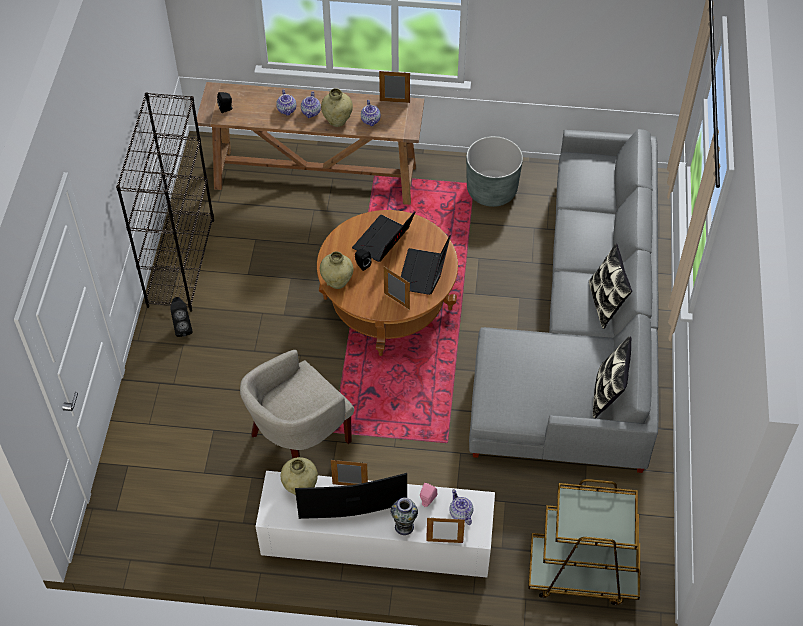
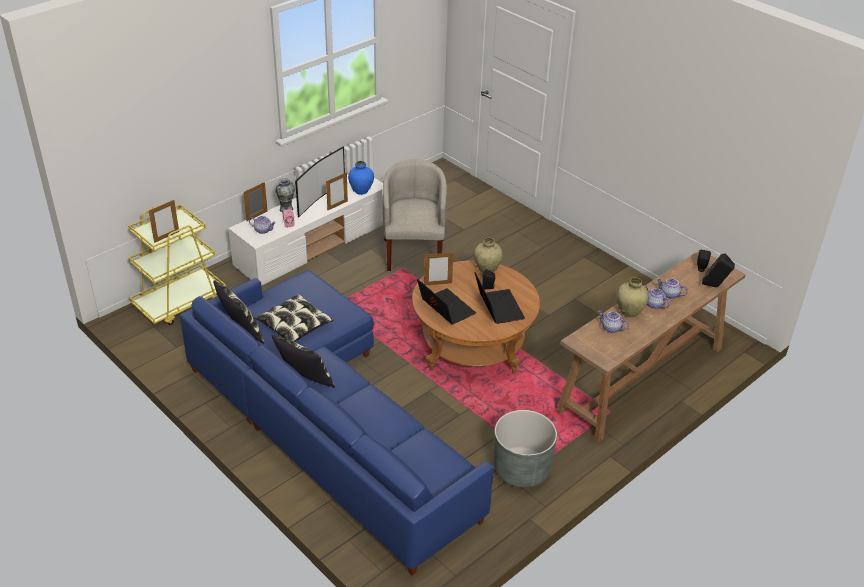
camera: 130 degrees right, 15 degrees down
(181, 262) = (619, 277): black bookcase -> none
(182, 327) = (558, 253): black speaker -> black speaker (714, 286)
(300, 487) = (361, 191): beige vase -> blue vase
(394, 101) = (620, 353): picture frame -> picture frame (166, 237)
(558, 362) = (294, 325): none -> pillow
(582, 332) = (325, 422): grey sofa -> blue sofa
(582, 573) = (180, 302): brown cart -> yellow cart

